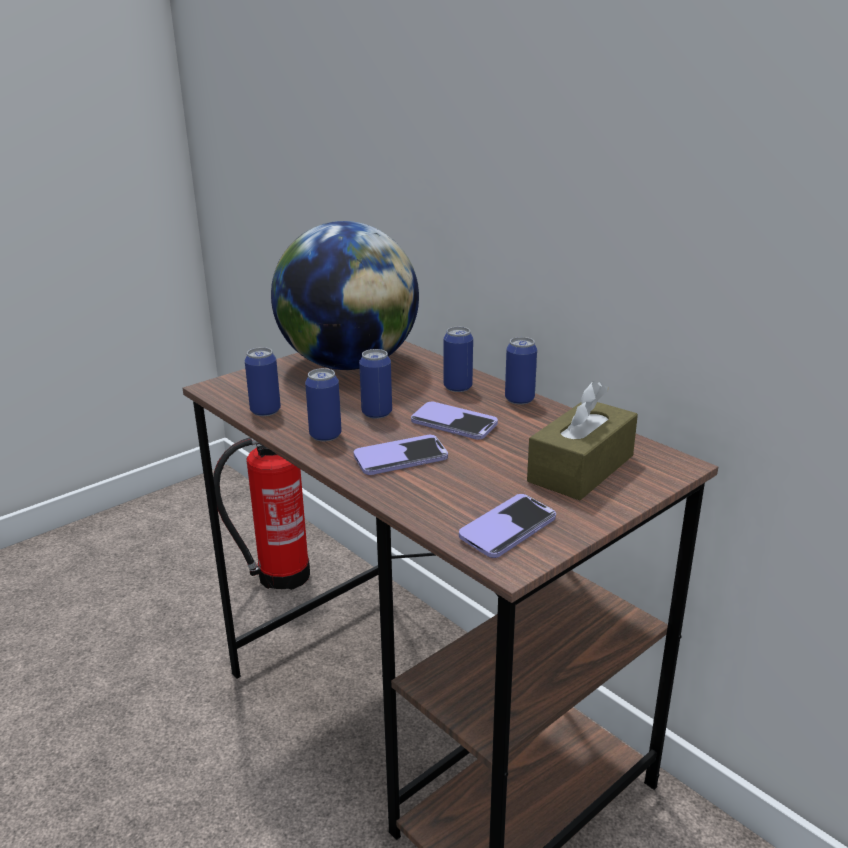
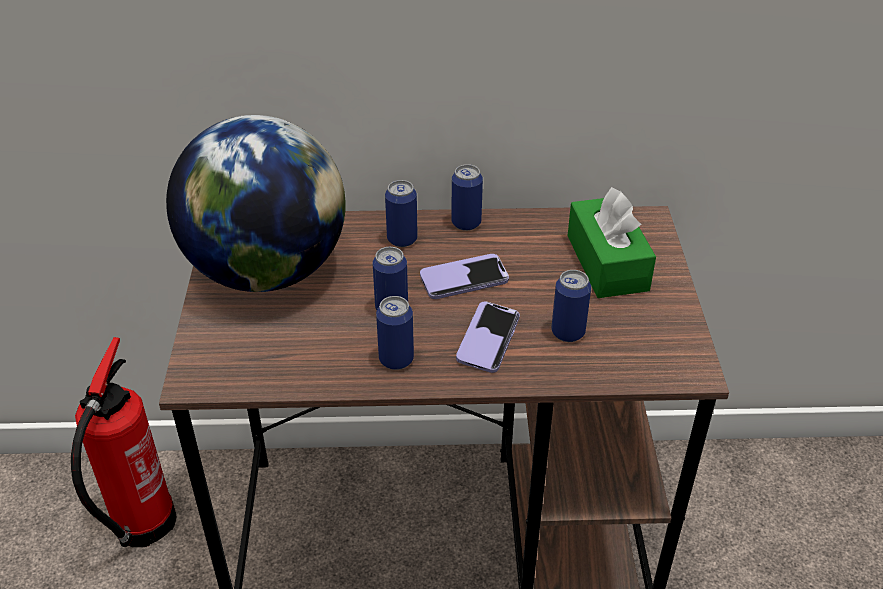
camera: 50 degrees left, 15 degrees up
(265, 411) = (297, 371): can -> can (568, 332)
(508, 528) = (651, 346): phone -> none
(581, 468) = (607, 263): brown tissue box -> green tissue box

